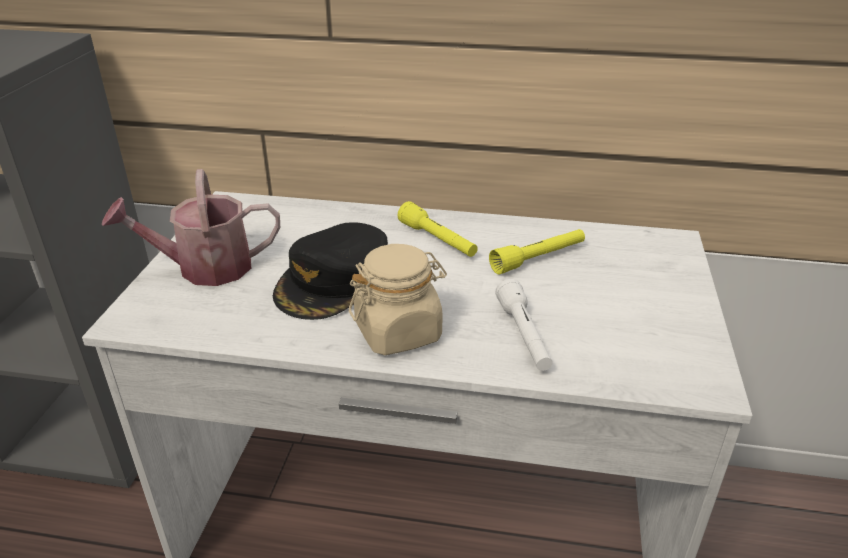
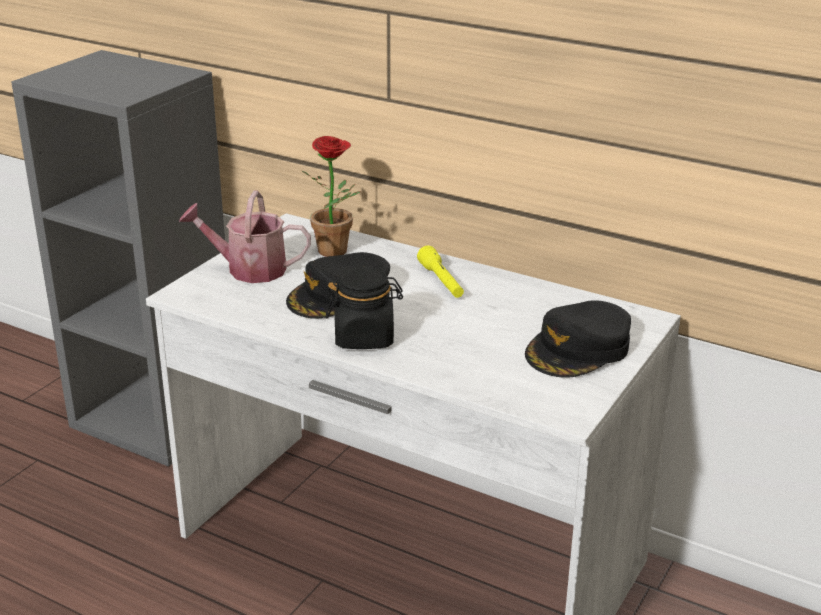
camera: 20 degrees right, 5 degrees down
(301, 226) = (338, 252): none -> potted plant
(398, 332) = (364, 337): beige jar -> black jar
(524, 336) = (457, 358): white flashlight -> none
(538, 259) = (514, 310): yellow flashlight -> none
(642, 293) = (579, 350): none -> black cap

